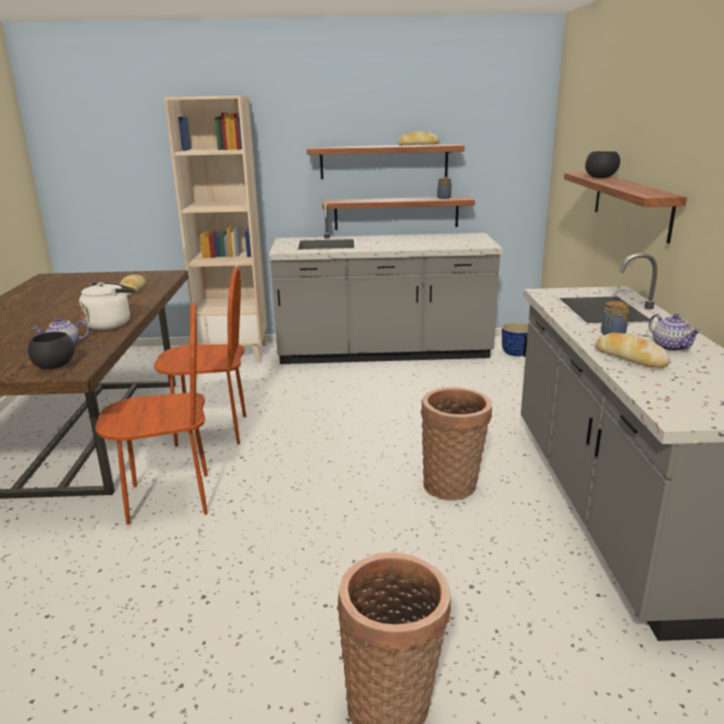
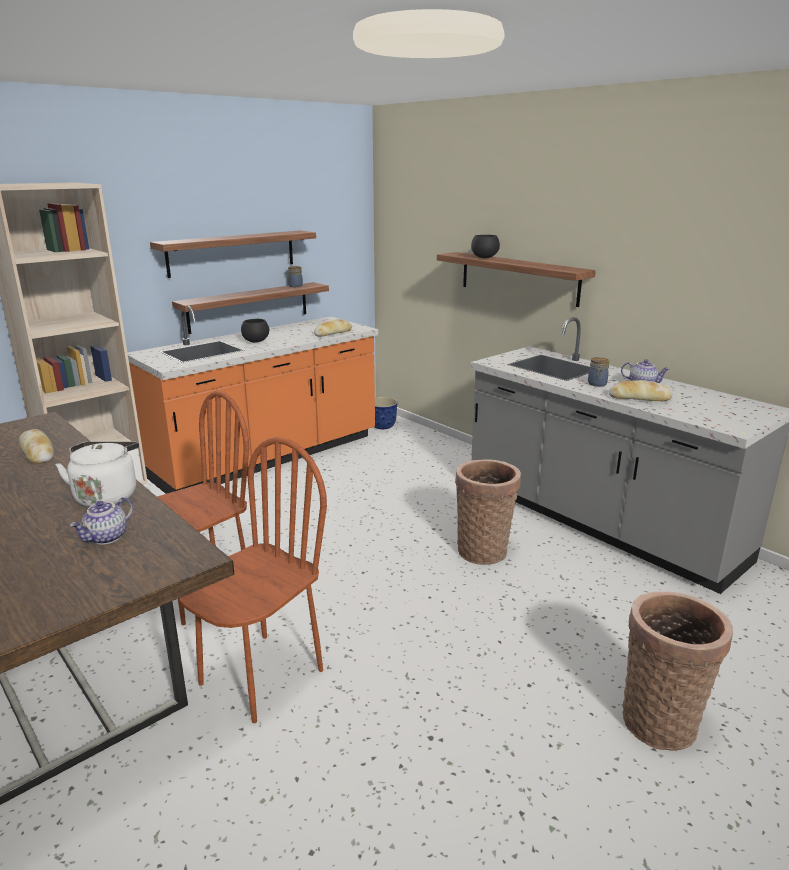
camera: 40 degrees left, 0 degrees up
(55, 366) = (155, 561): black bowl -> black bowl (256, 341)
(384, 353) = (268, 457): grey counter -> orange counter
(418, 145) = (269, 234): bread -> bread (333, 333)

